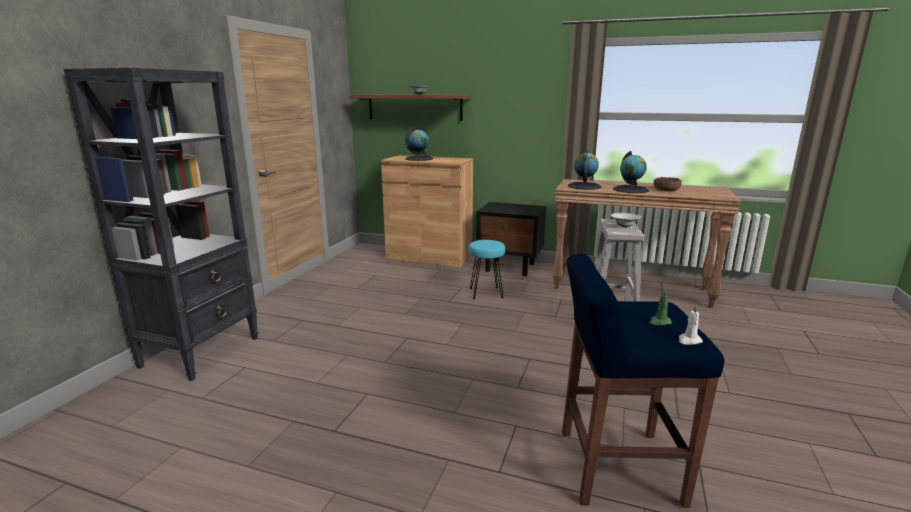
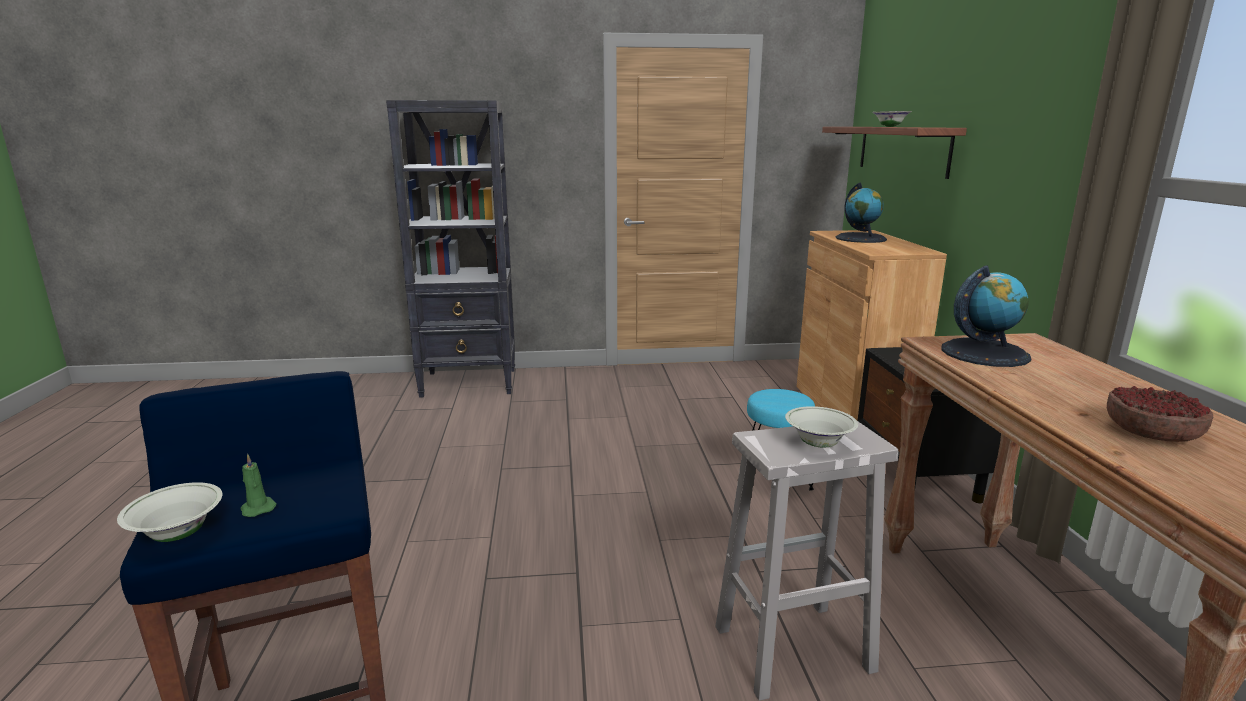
camera: 65 degrees right, 0 degrees up
(630, 189) = (1052, 394): globe -> none
(689, 340) = (178, 535): white candle -> white bowl

